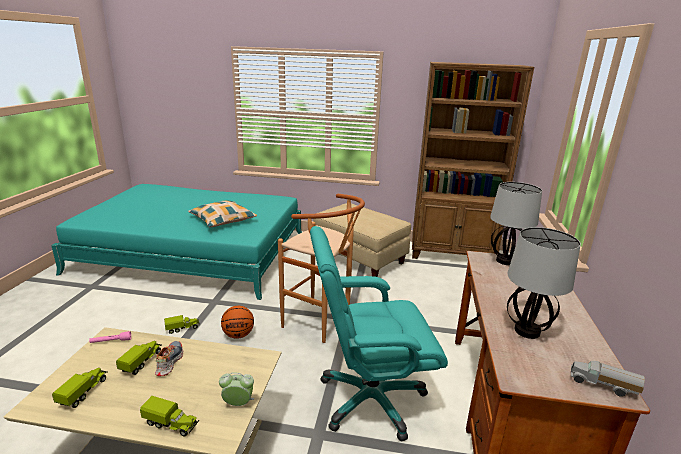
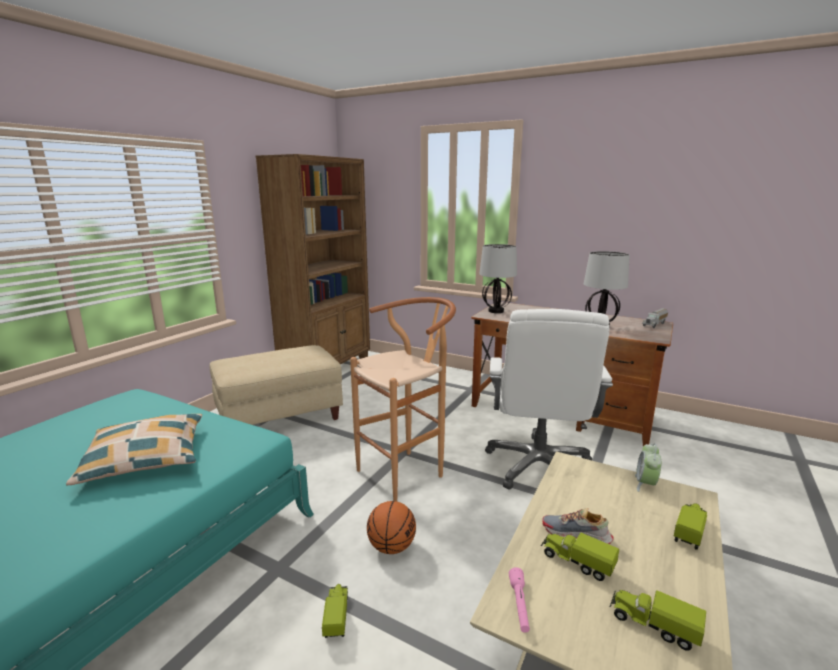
camera: 70 degrees left, 5 degrees down
(370, 399) = (538, 466): turquoise office chair -> white office chair

